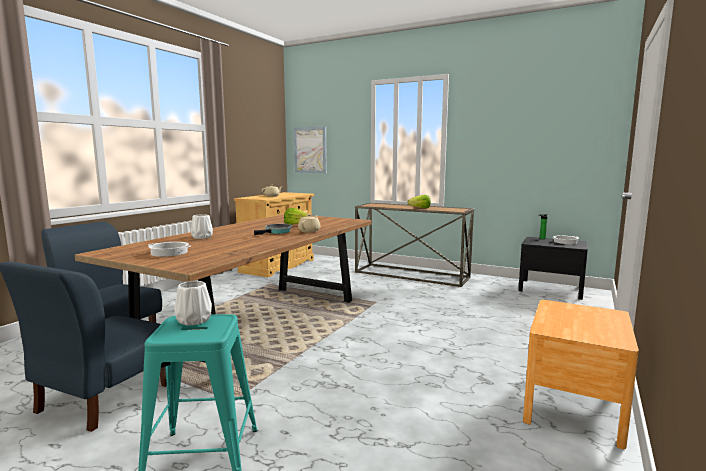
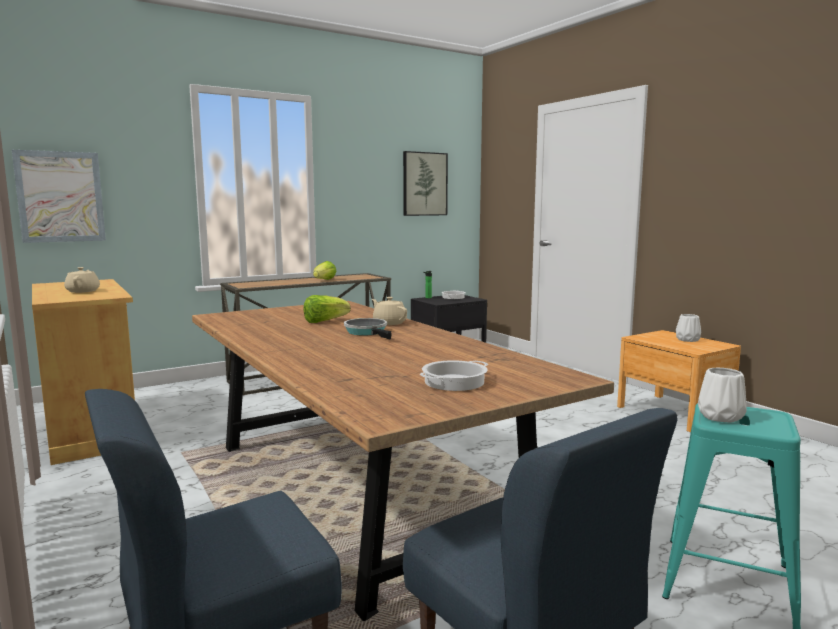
camera: 60 degrees left, 0 degrees up
(202, 237) = (341, 361): white vase -> white vase (688, 340)
(553, 135) = (424, 184): none -> picture

